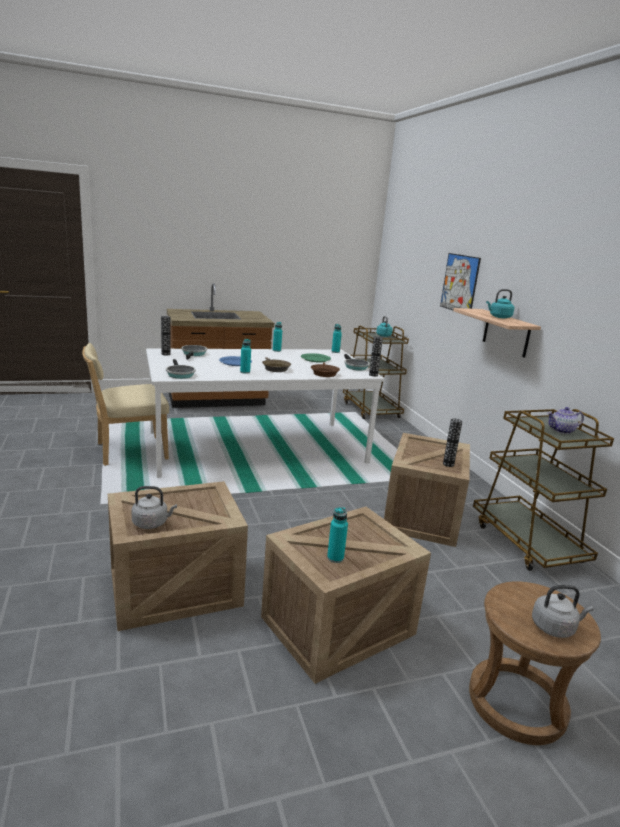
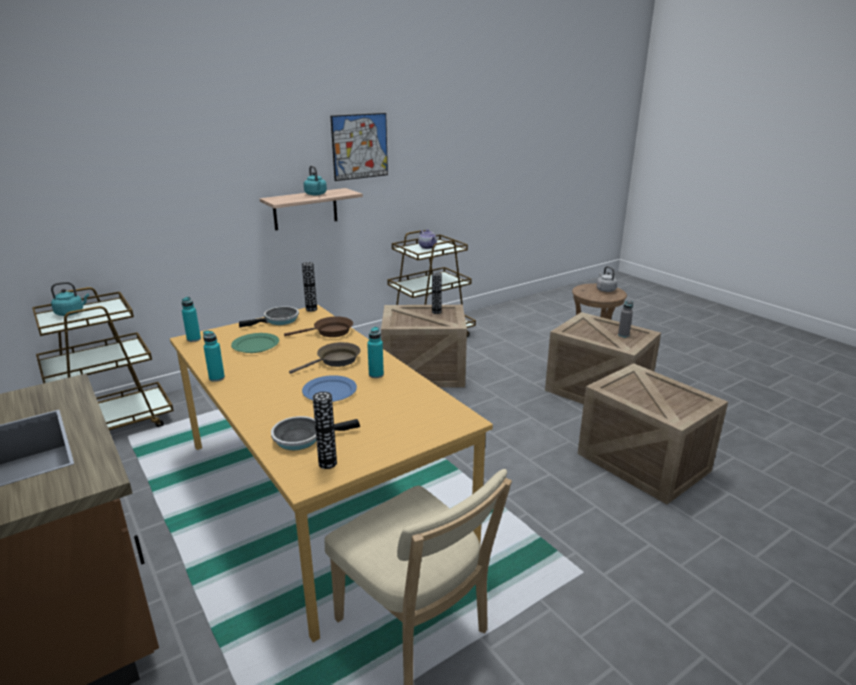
camera: 105 degrees left, 5 degrees up
(152, 523) = (683, 399): grey kettle -> none
(179, 374) = (438, 413): frying pan -> none
(257, 448) = (322, 494): white dining table -> orange dining table
(335, 558) = (623, 335): turquoise bottle -> grey bottle
(459, 283) = (202, 182): picture -> picture (360, 146)

